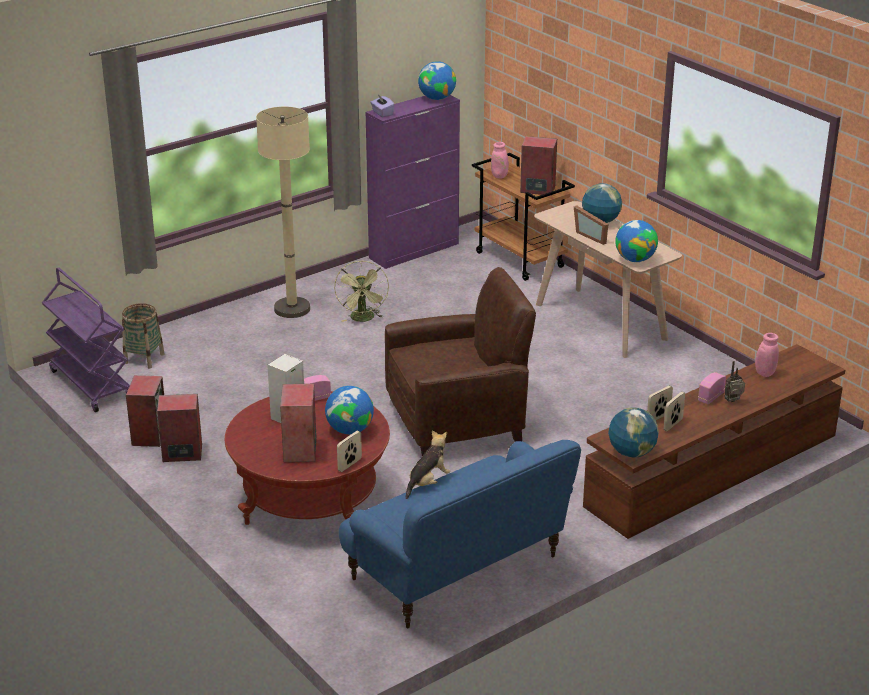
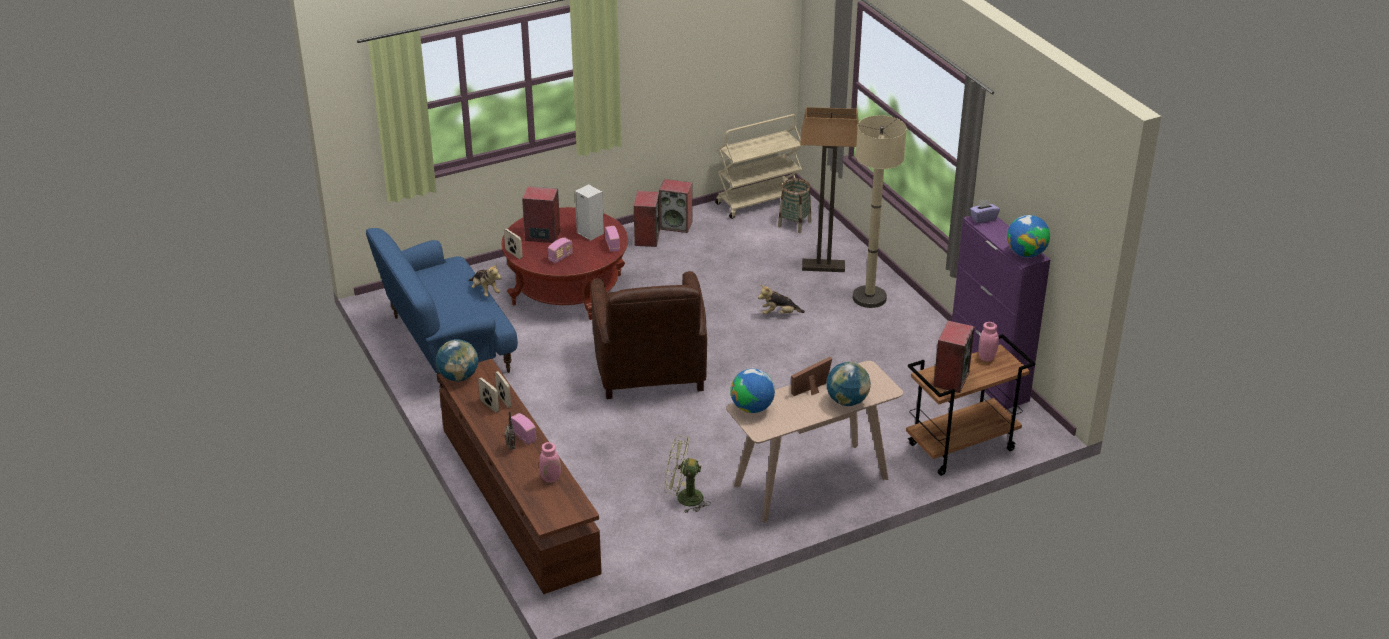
camera: 100 degrees right, 5 degrees up
(90, 384) = (758, 201): purple cart -> beige cart
(235, 336) = (823, 266): none -> floor lamp
(333, 355) = (779, 314): none -> plush toy
(349, 430) = (560, 257): globe -> radio
(363, 319) = (843, 335): green fan -> green fan (683, 498)

